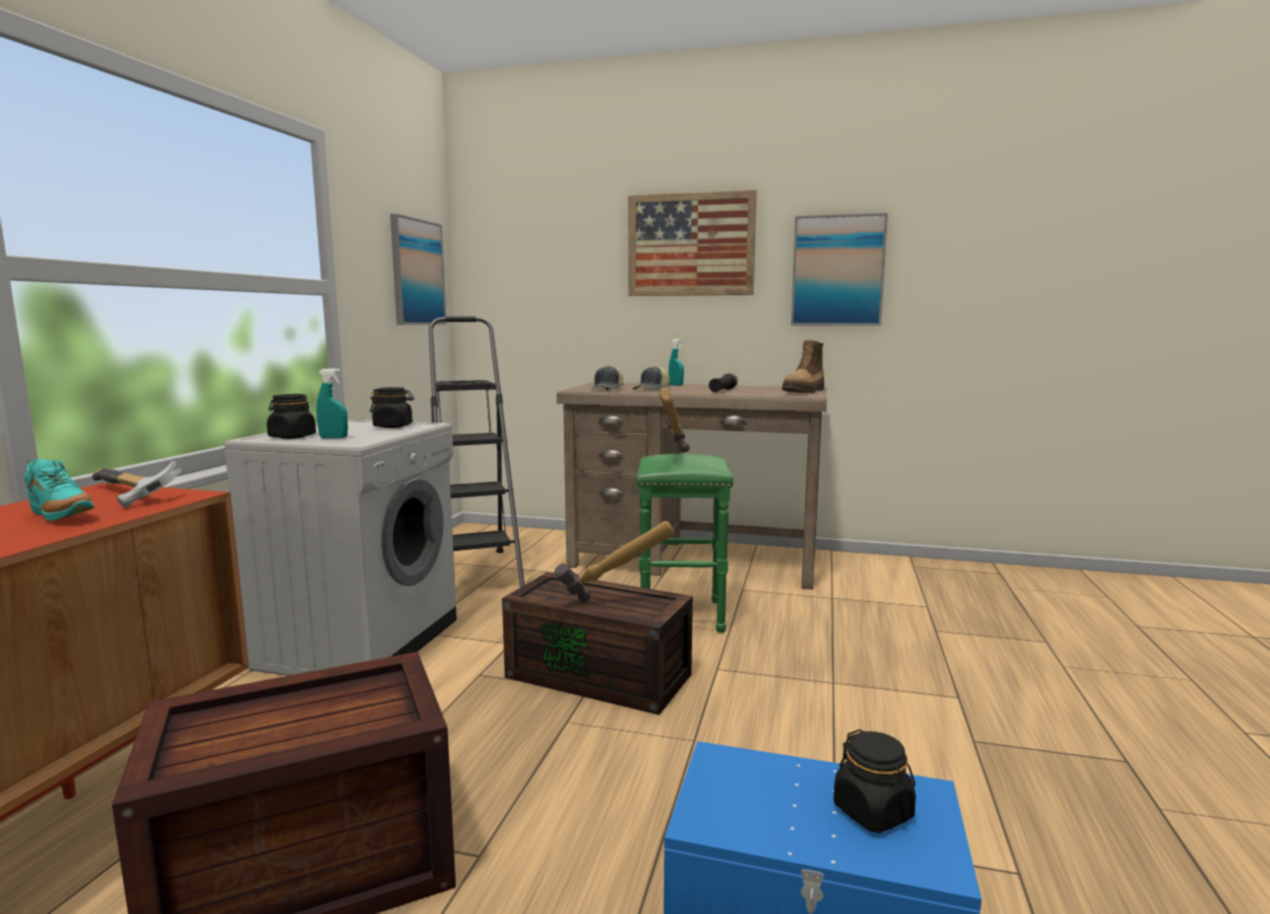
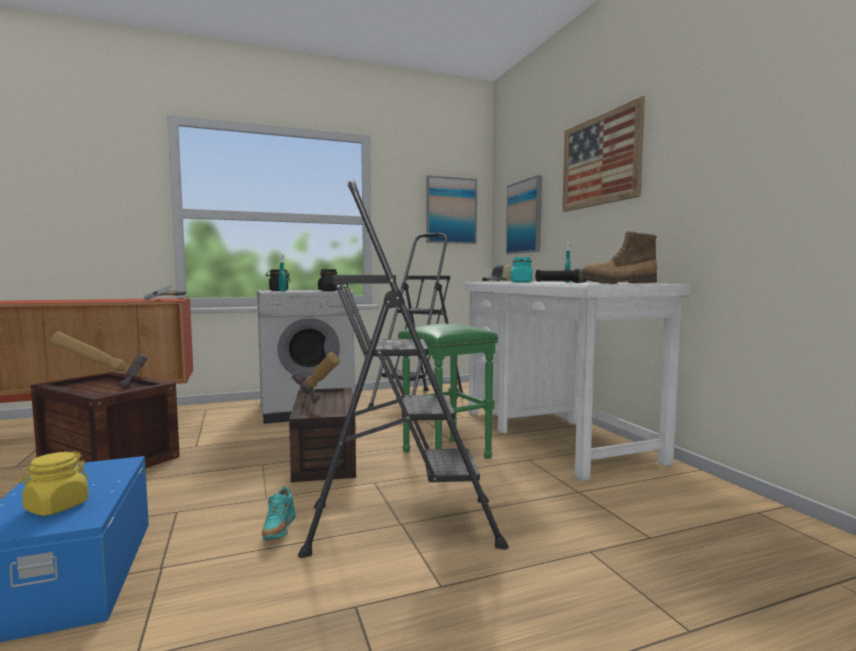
camera: 55 degrees right, 5 degrees down
(60, 516) = (129, 300): turquoise shoe -> turquoise shoe (278, 531)
(652, 390) = (521, 282): cap -> turquoise jar
(668, 456) = (437, 323): hammer -> hammer (103, 387)
(694, 559) = (555, 434): brown desk -> white desk
(835, 683) = (400, 525): none -> step ladder
(837, 271) = (710, 157): picture -> picture (524, 217)
(873, 812) = (56, 507): black jar -> yellow jar

